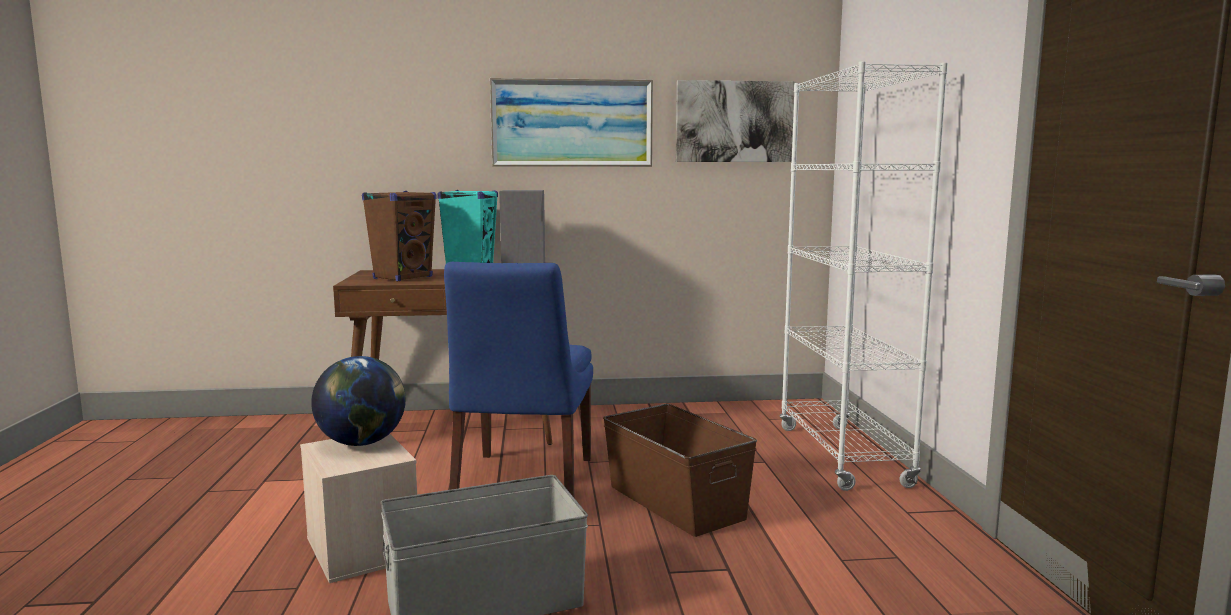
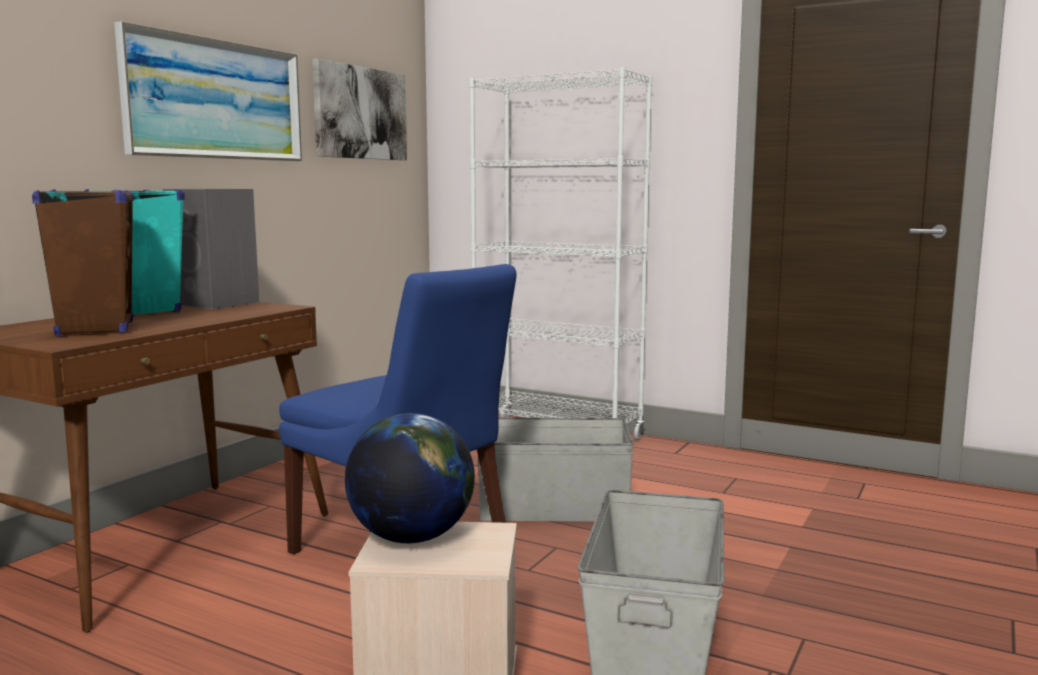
camera: 55 degrees left, 0 degrees up
(676, 501) = (553, 507): brown storage box -> grey storage box

